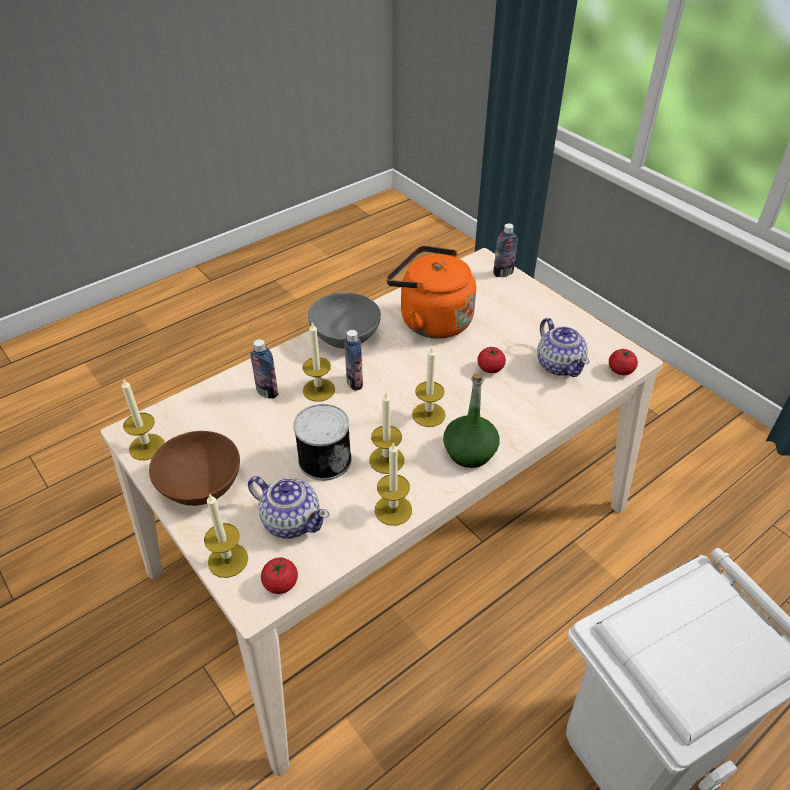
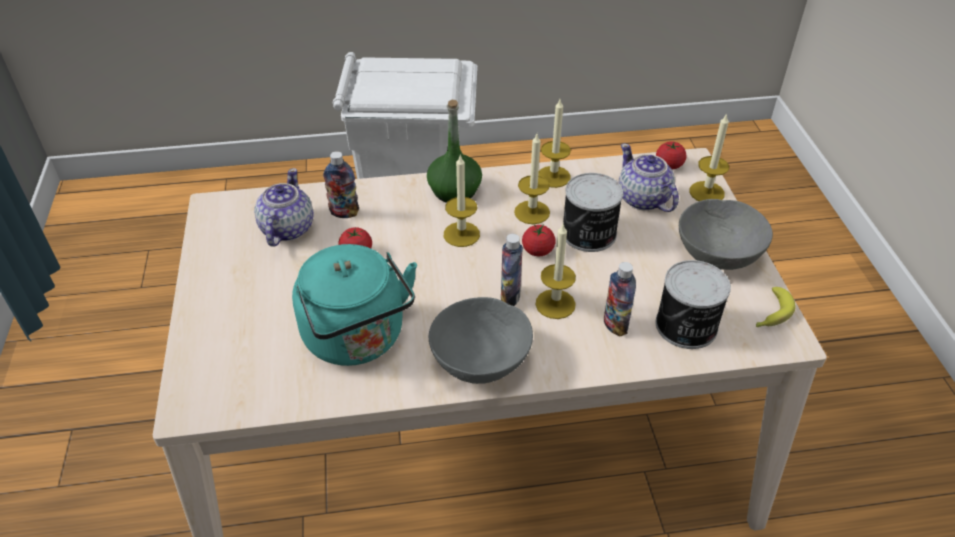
camera: 150 degrees left, 0 degrees up
(147, 447) = (770, 314): candle -> banana
(201, 486) = (717, 254): brown bowl -> grey bowl
(213, 411) = (686, 327): none -> can
(431, 320) = (358, 339): orange kettle -> turquoise kettle
(503, 273) = (191, 373): bottle -> bottle (344, 213)
(620, 370) = (240, 201): tomato -> tomato (538, 250)

